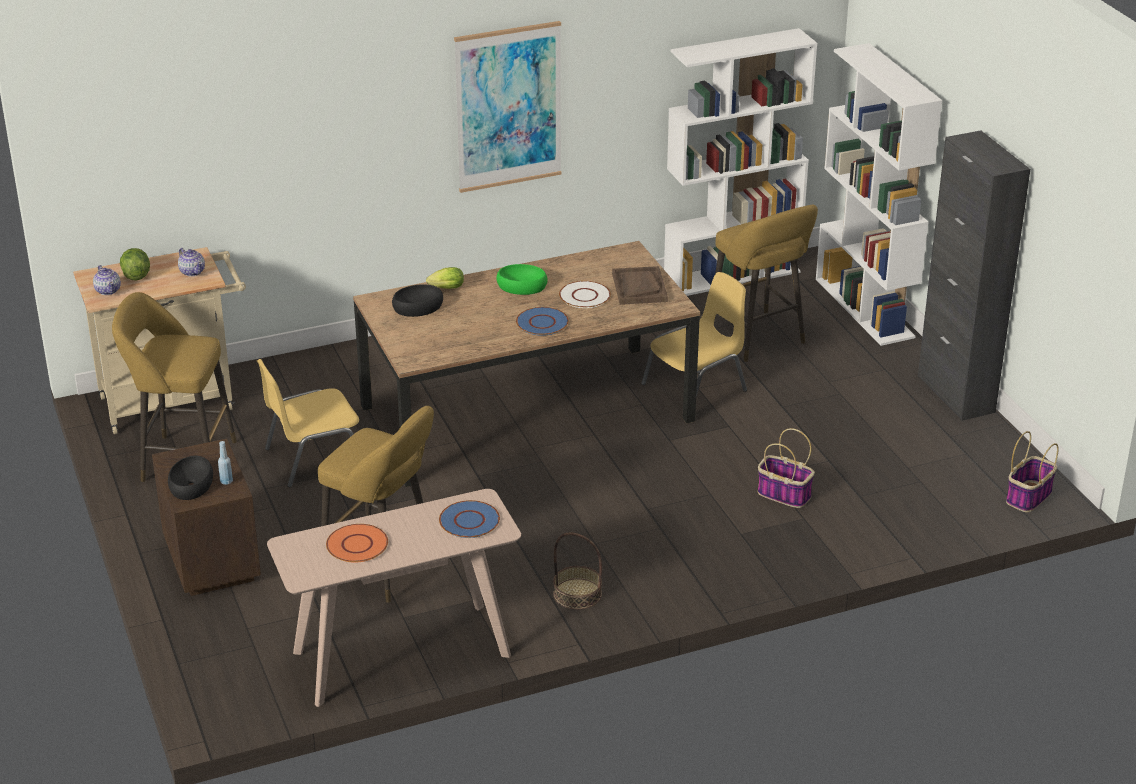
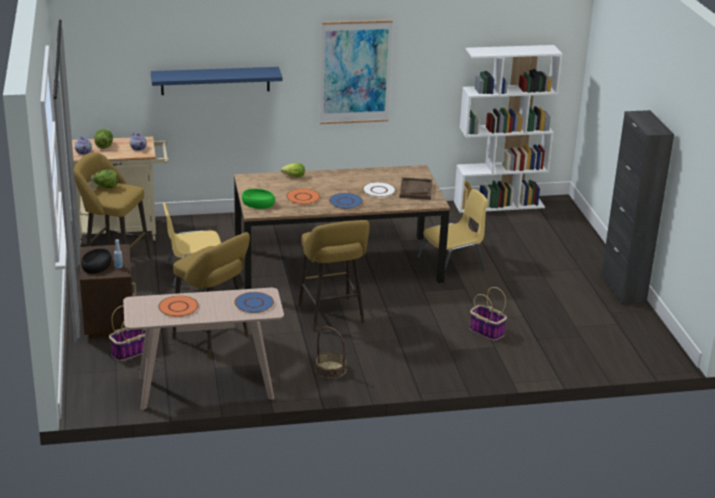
camera: 10 degrees right, 5 degrees down
(160, 346) = (105, 187): none -> lettuce
(296, 148) = (215, 80): none -> blue shelf
(418, 307) = (271, 184): black bowl -> none
(475, 323) = (303, 197): none -> orange plate
(522, 286) = (341, 180): green bowl -> green bowl (258, 203)
(759, 339) = (503, 242): yellow stool -> yellow stool (332, 316)
(865, 308) = (580, 233): white bookcase -> none
(1029, 496) = (651, 354): basket -> basket (130, 351)

